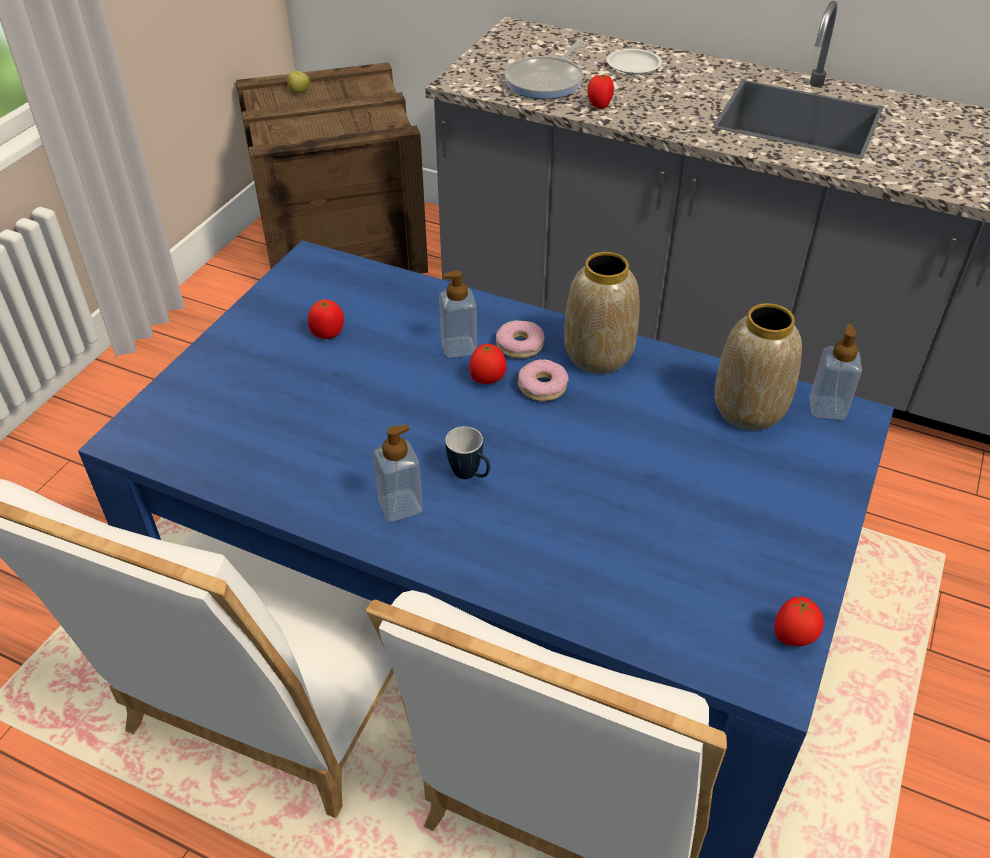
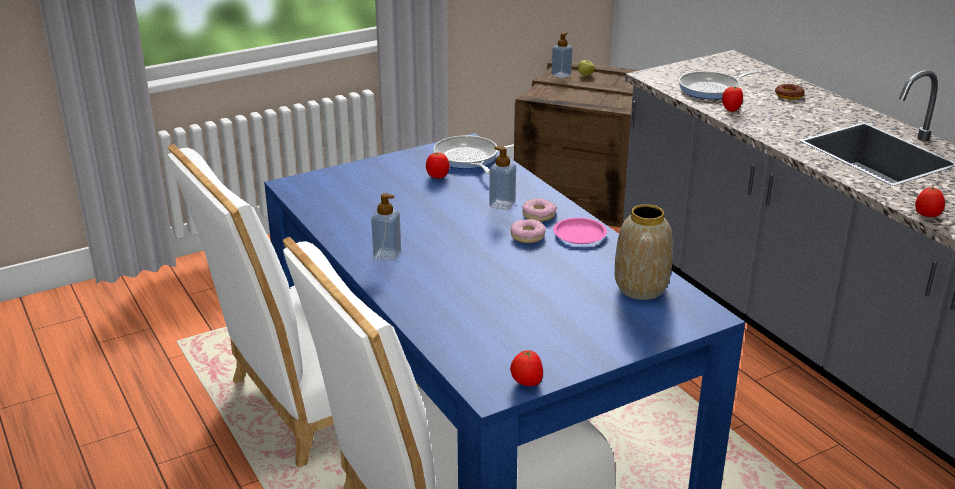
camera: 35 degrees right, 15 degrees down
(335, 288) = (466, 158): none -> frying pan
(470, 475) = (438, 257): mug -> none
(487, 380) = (499, 223): tomato -> tomato (927, 215)
(597, 356) = (579, 234): vase -> pink plate
(633, 65) = (789, 95): white plate -> donut
(827, 408) = (695, 305): soap dispenser -> soap dispenser (561, 75)

